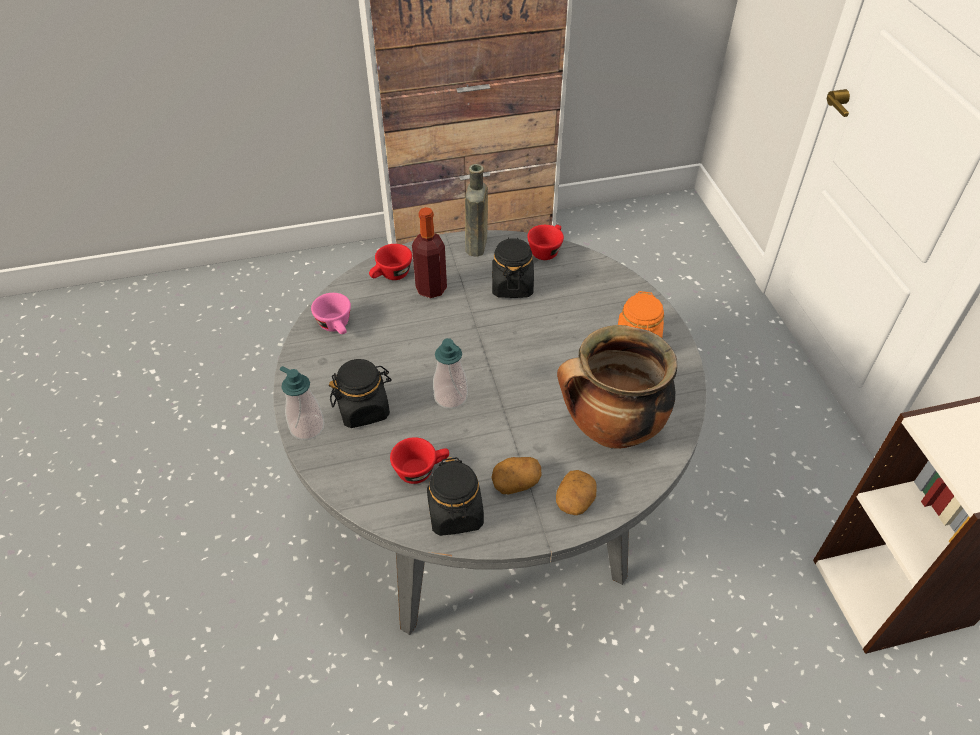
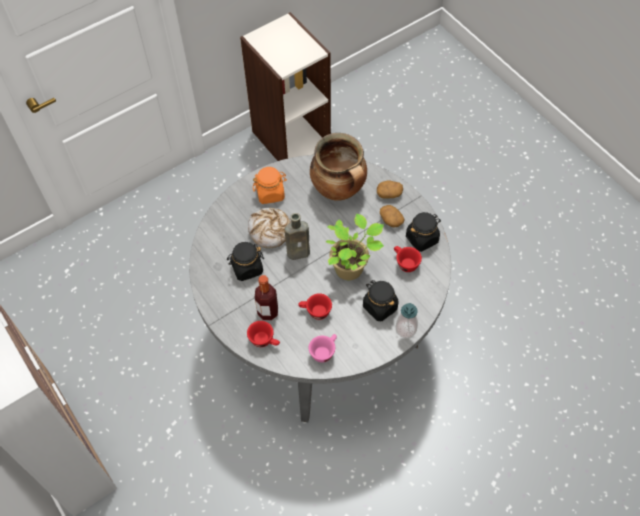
camera: 110 degrees left, 10 degrees up
(450, 397) = (351, 268): soap dispenser -> potted plant
(476, 247) = (216, 301): brown bottle -> brown bottle (300, 252)
(546, 250) = (205, 260): red cup -> red cup (315, 312)
(564, 324) = (270, 231): none -> bread

